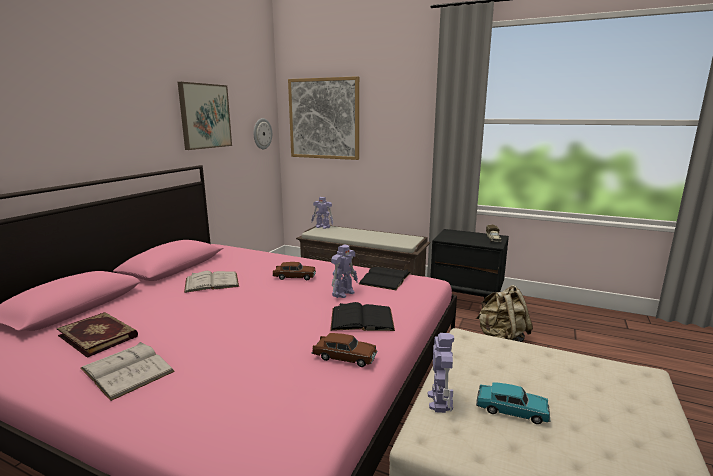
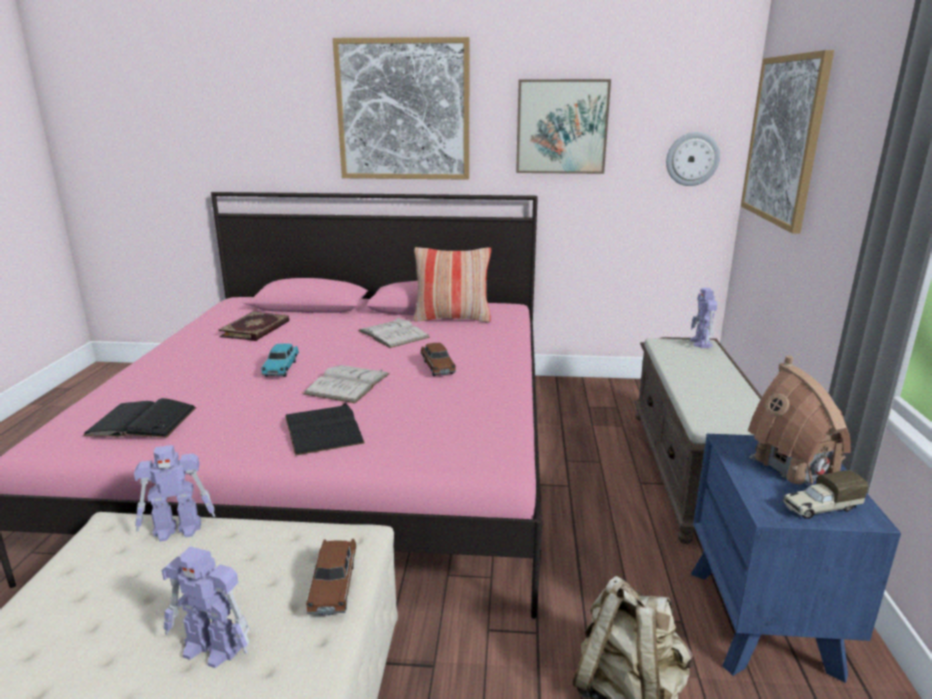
camera: 70 degrees right, 5 degrees up
(98, 102) = (403, 110): none -> picture
(127, 370) = (197, 354): white book -> white book (348, 384)
(209, 262) = (452, 318): none -> pillow
(343, 293) = (403, 405): toy robot -> toy robot (213, 649)
(344, 358) = (221, 435): brown toy car -> brown toy car (334, 586)
(385, 278) = (481, 424): black book -> black book (142, 421)
(463, 235) = (795, 465): none -> toy house
(466, 303) = (762, 620): black nightstand -> blue nightstand
(511, 411) = (150, 591): turquoise toy car -> turquoise toy car (281, 368)

